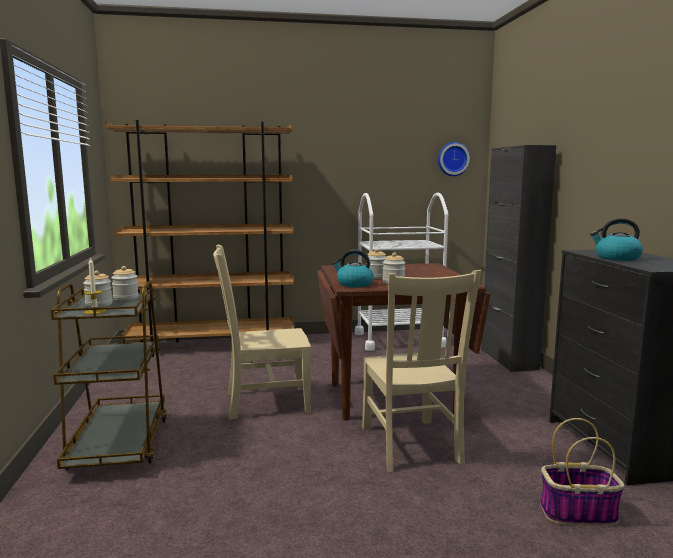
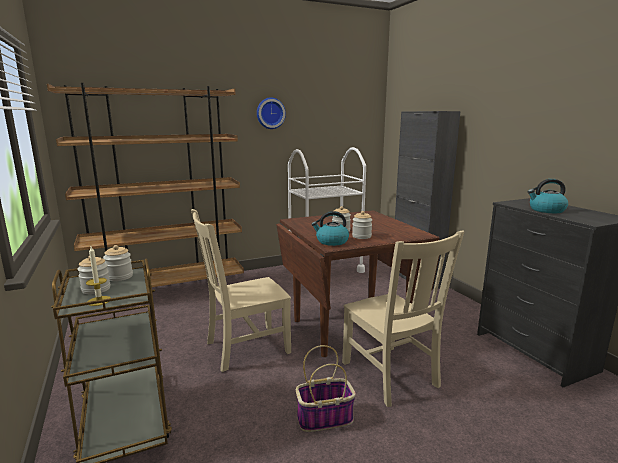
camera: 15 degrees left, 5 degrees up
(452, 159) = (359, 118): wall clock -> wall clock (270, 113)
(578, 513) = (548, 421): basket -> basket (325, 418)

